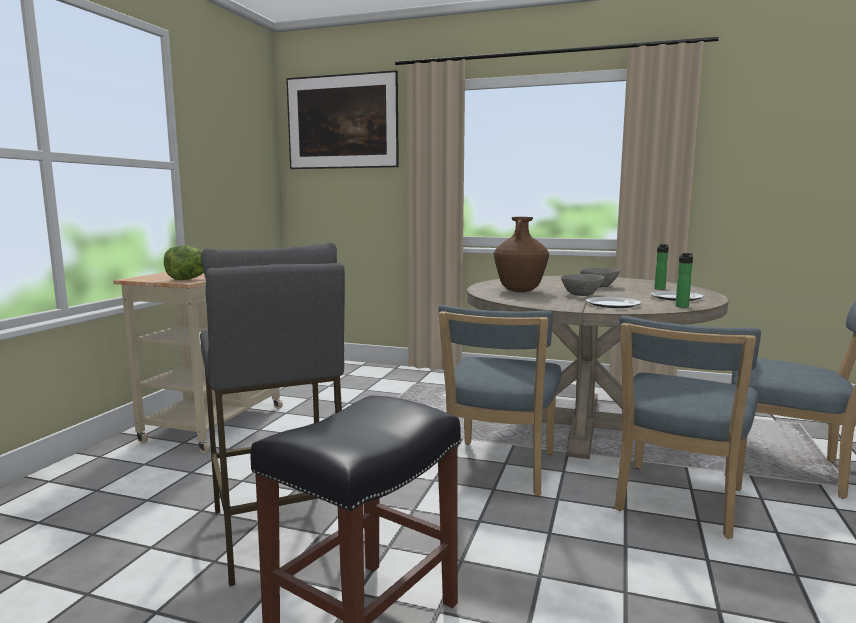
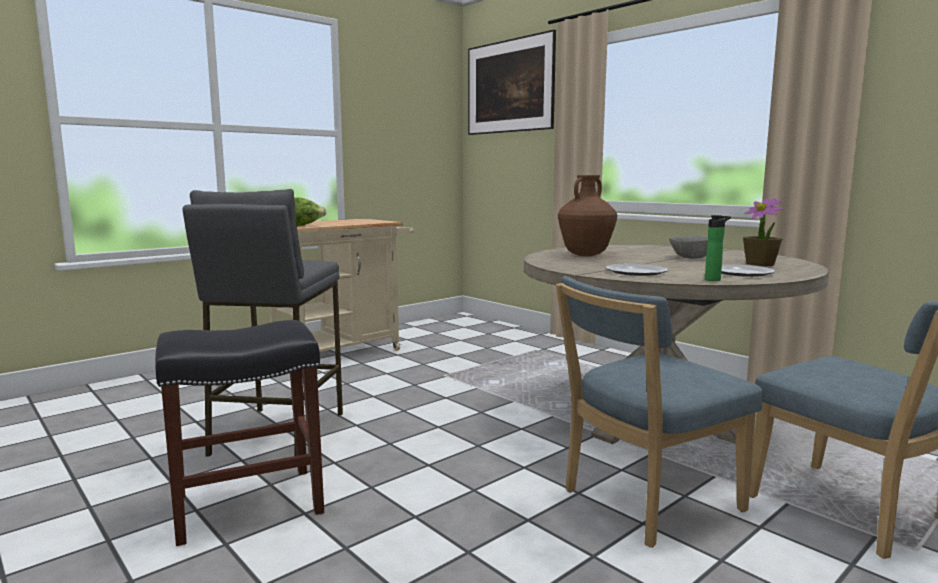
camera: 30 degrees right, 0 degrees up
(498, 470) = (505, 432): blue chair -> none
(581, 294) = (638, 262): grey bowl -> none
(660, 288) = (760, 264): bottle -> potted plant

